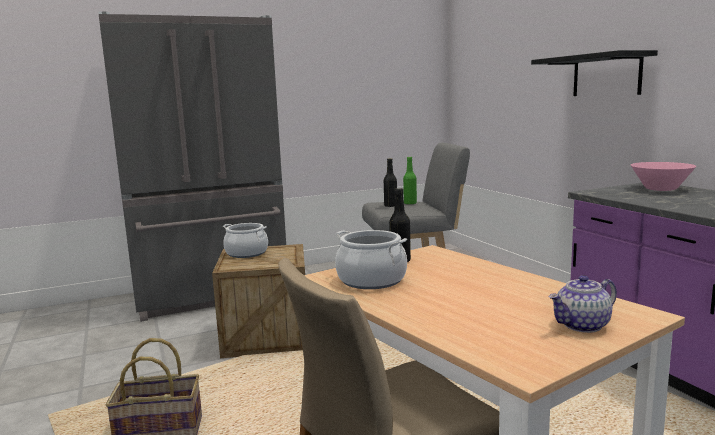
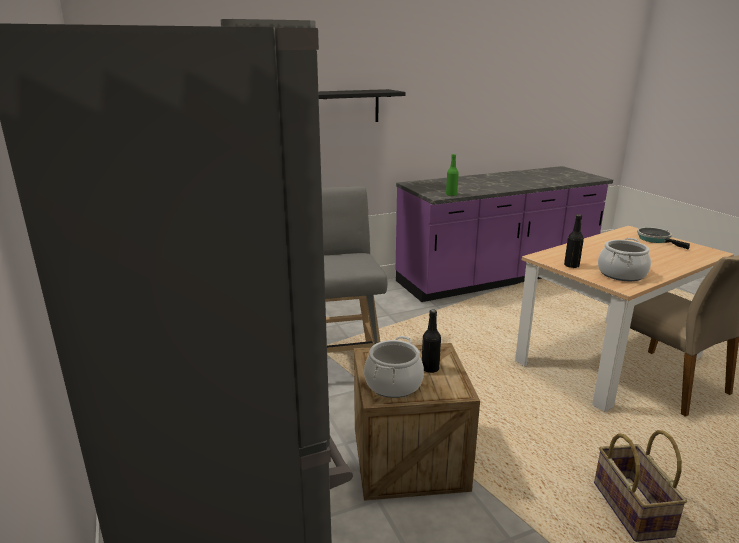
camera: 90 degrees left, 10 degrees up
(390, 206) = (349, 266): black bottle -> black bottle (430, 368)
(410, 203) = (339, 258): green bottle -> green bottle (451, 195)
(582, 325) = (656, 239): teapot -> frying pan
(660, 189) = (431, 184): pink bowl -> none

